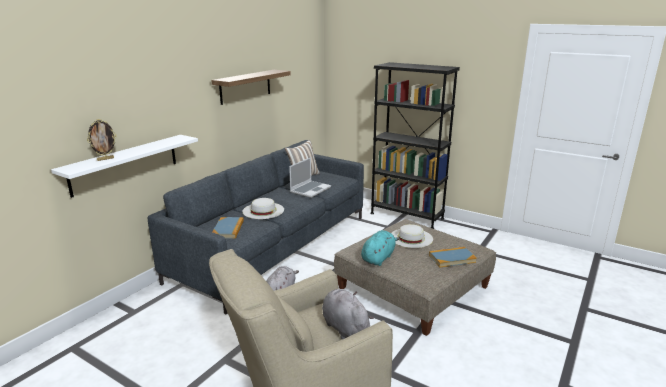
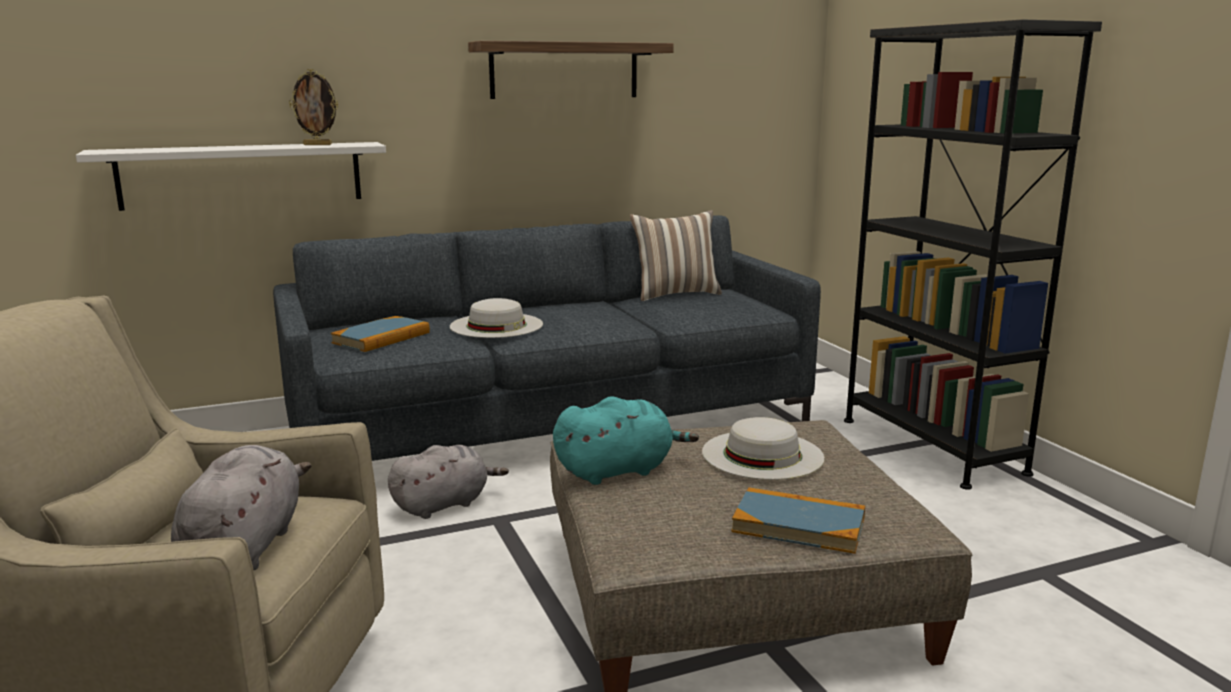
camera: 35 degrees right, 5 degrees down
(105, 159) = (177, 149): picture frame -> picture frame (318, 145)
(310, 189) = (650, 313): laptop -> none

